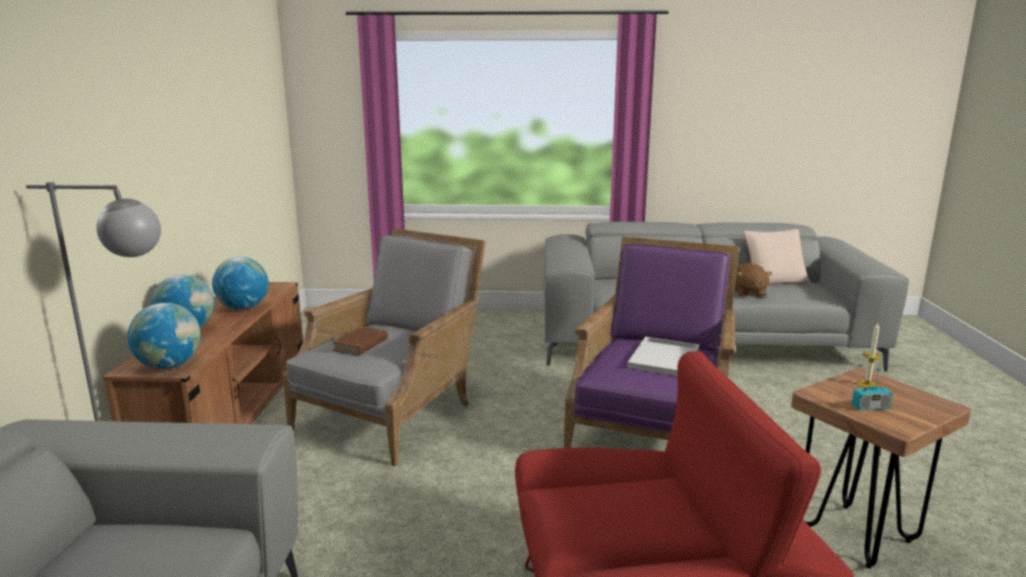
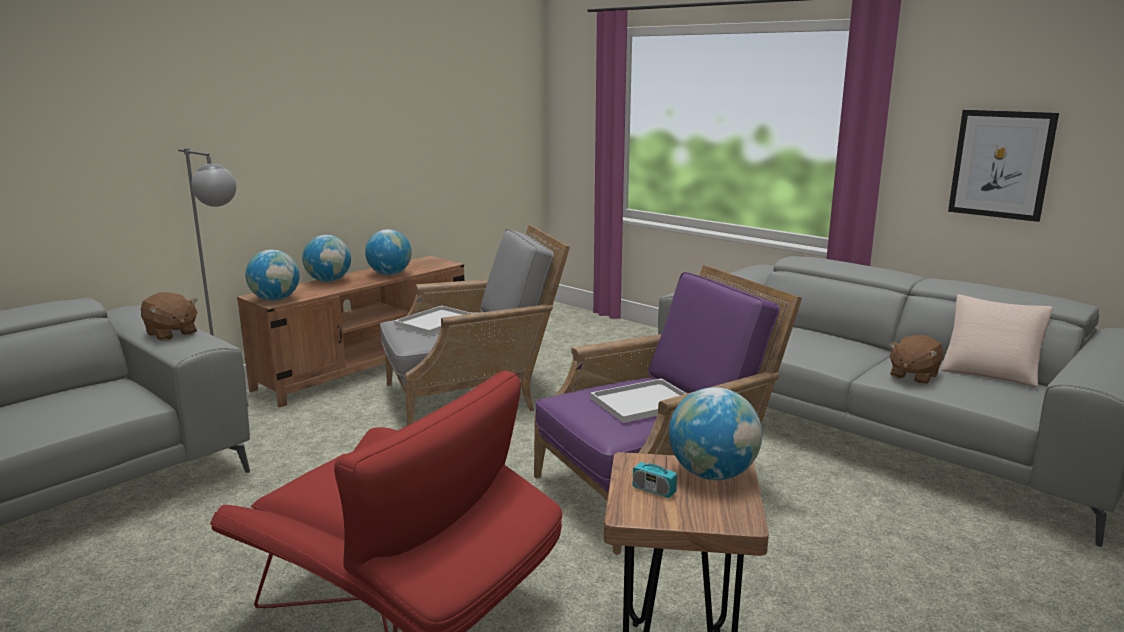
camera: 40 degrees right, 0 degrees up
(173, 437) = (171, 333): none -> brown plush toy
(361, 344) = (435, 322): brown book -> white tray
(727, 137) = (1001, 164): none -> picture
(867, 384) = (712, 474): candle -> globe

